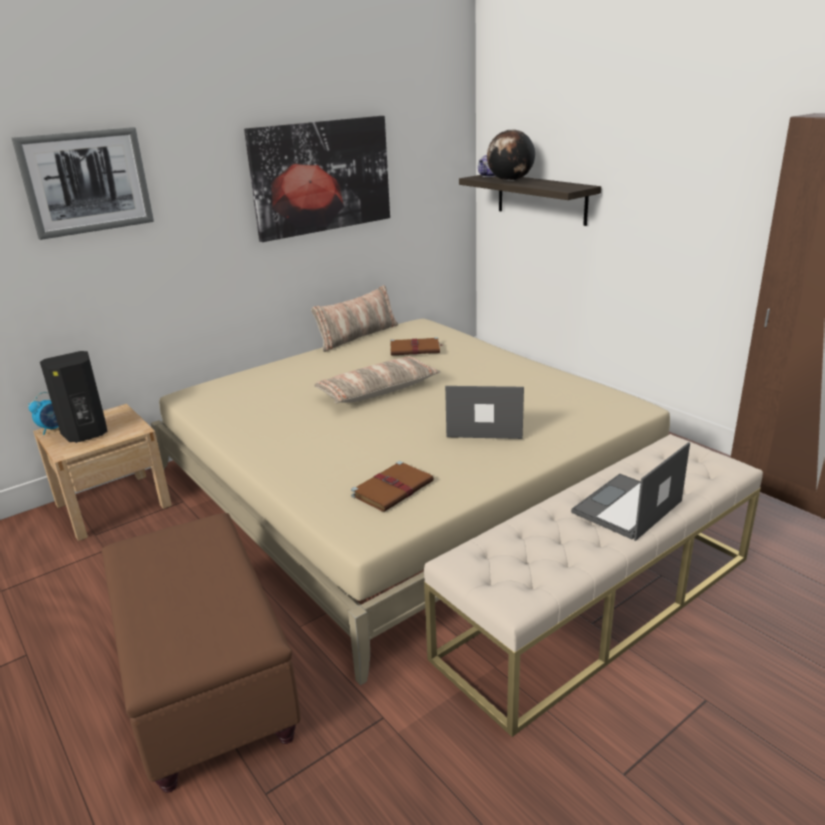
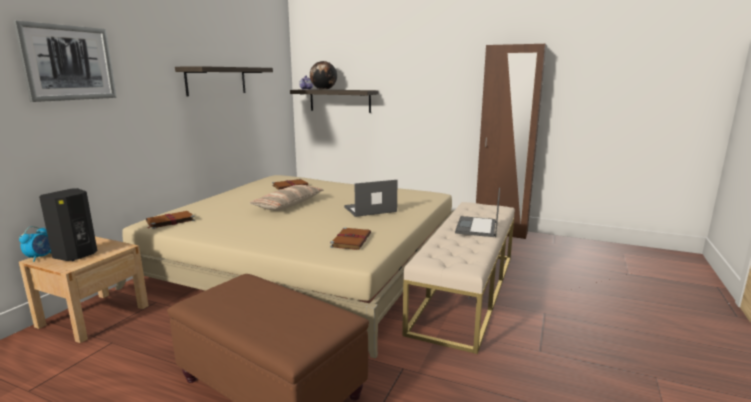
camera: 30 degrees left, 10 degrees down
(212, 396) = (169, 221): none -> brown book
(321, 176) = (216, 81): picture -> shelf
(357, 336) = (243, 185): pillow -> none

